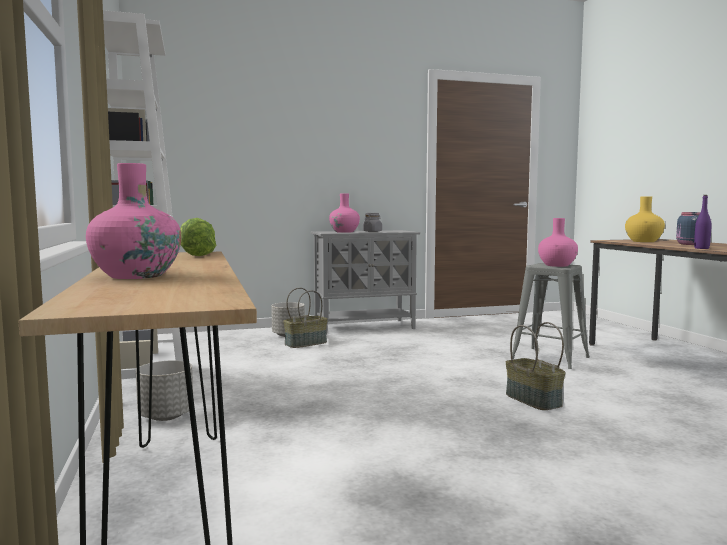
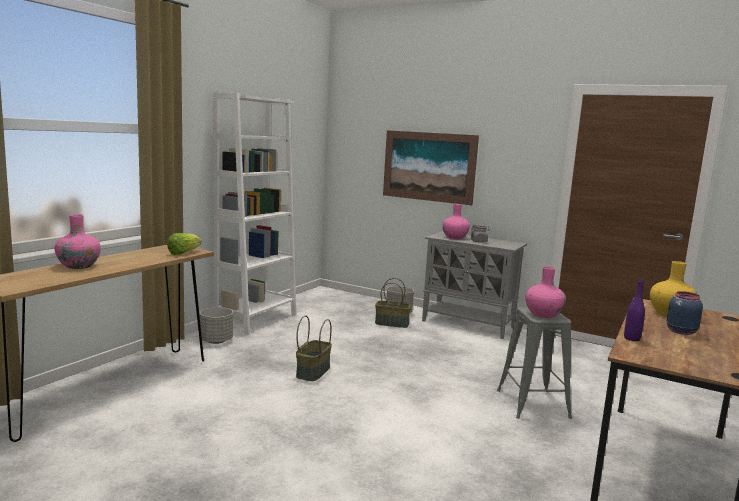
camera: 45 degrees right, 5 degrees up
(285, 157) = (428, 166): none -> picture
(532, 400) = (408, 421): basket -> basket (312, 372)

